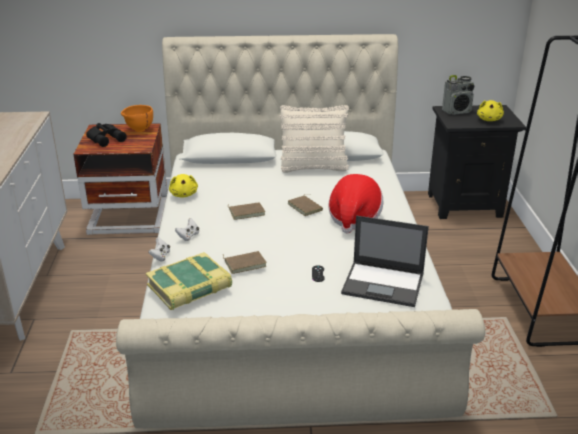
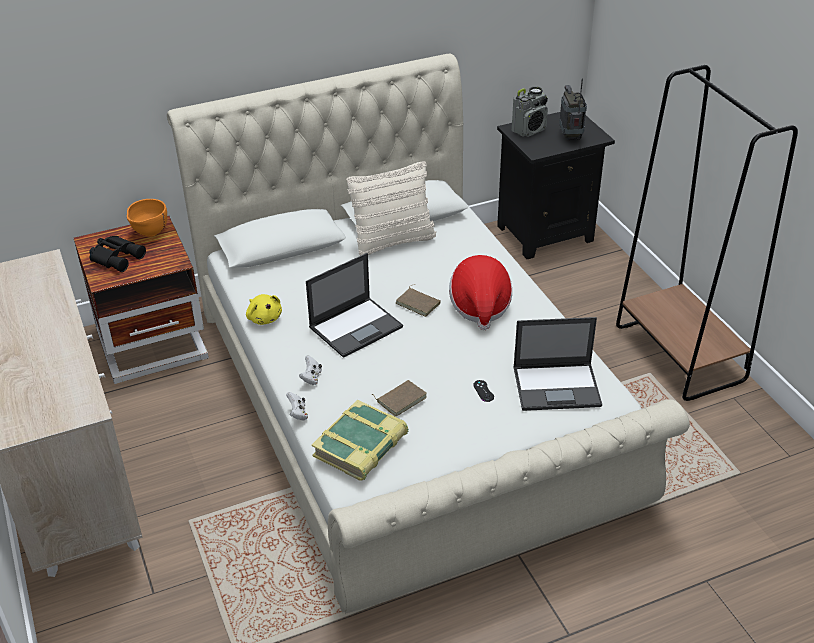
camera: 20 degrees left, 10 degrees up
(246, 212) = (356, 327): brown book -> laptop
(489, 119) = (570, 136): yellow plush toy -> radio

